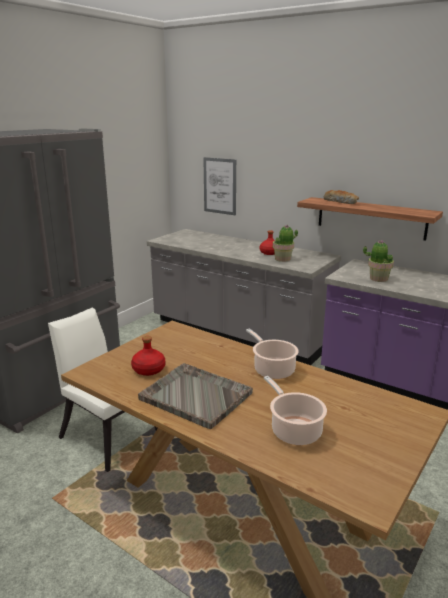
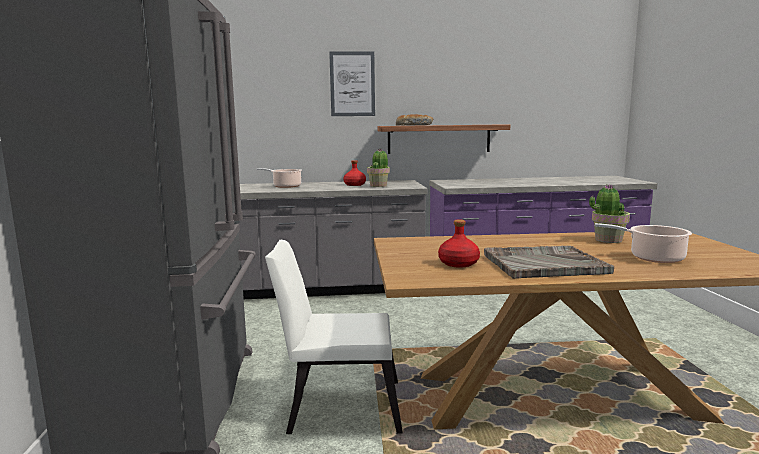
camera: 40 degrees left, 10 degrees down
(220, 186) = (262, 126): picture -> picture (352, 84)
(272, 369) = (542, 240): cooking pot -> cooking pot (285, 186)
(378, 279) = (481, 184): potted plant -> potted plant (607, 240)

